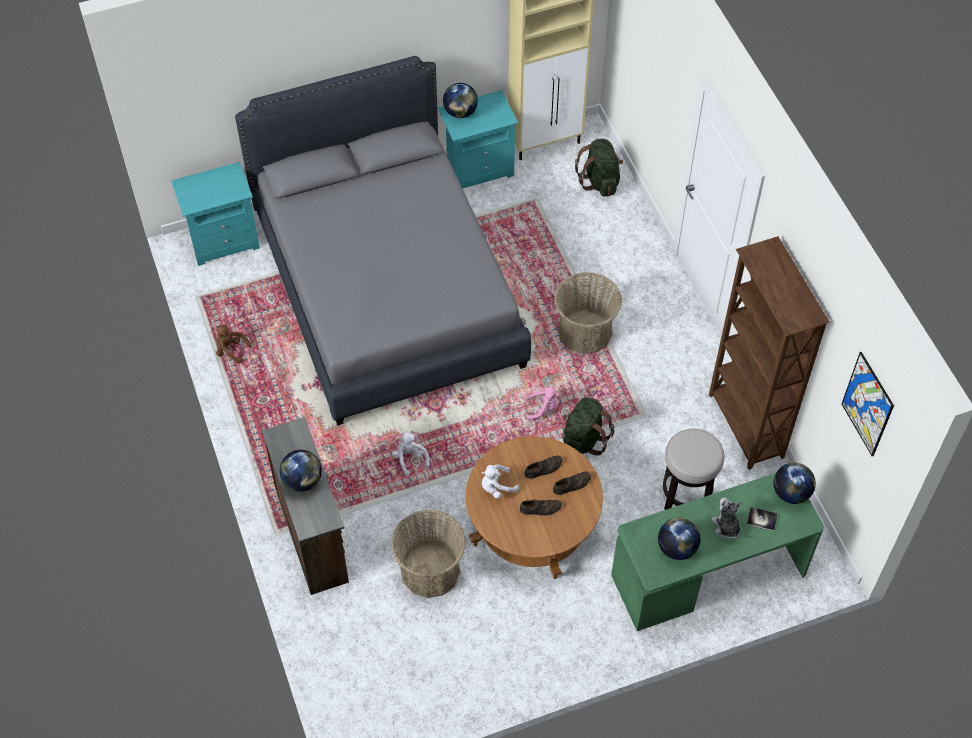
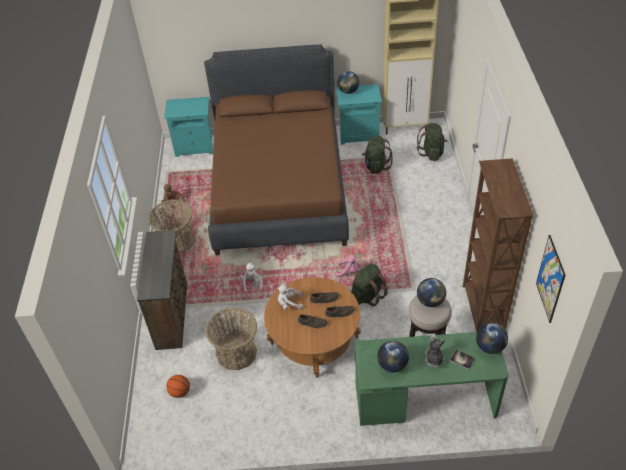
camera: 20 degrees right, 10 degrees down
(302, 481) = (156, 265): globe -> globe (430, 301)
(373, 647) = (179, 392): none -> basketball
(388, 289) = (279, 187): grey bed -> brown bed
(524, 221) = (376, 166): none -> green backpack
(585, 332) = (392, 233): basket -> basket (177, 241)

